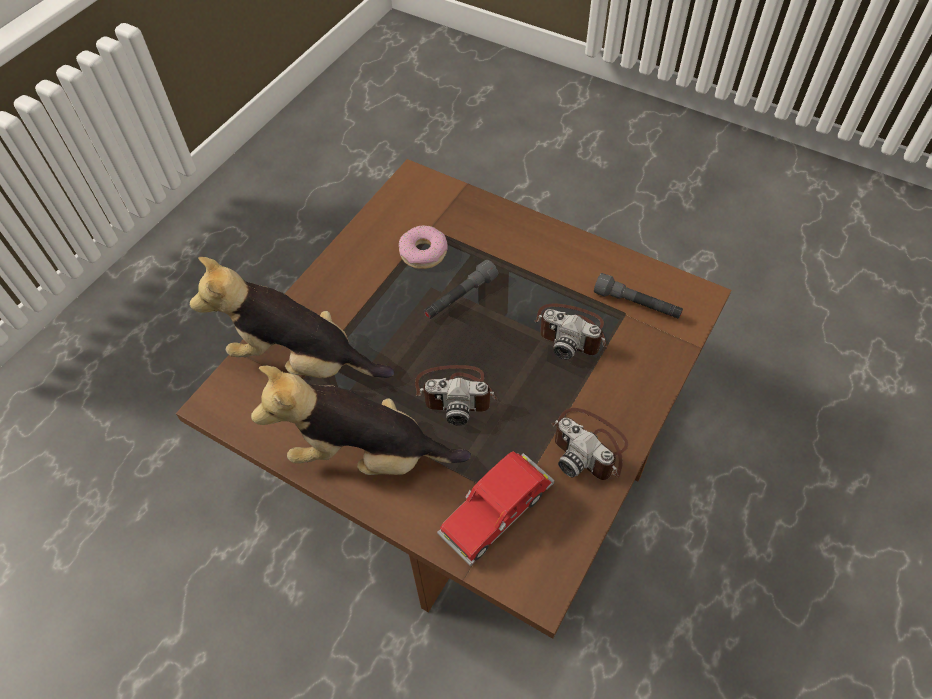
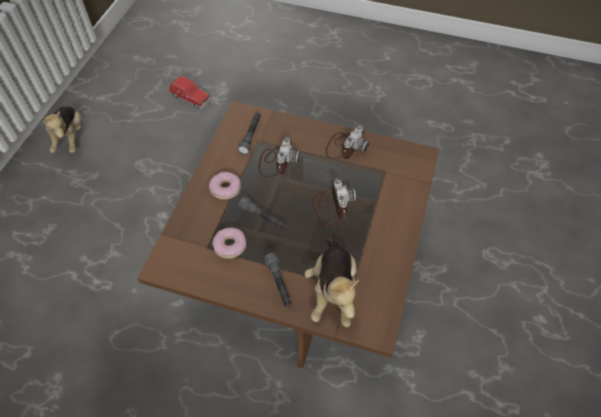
camera: 105 degrees left, 0 degrees up
(340, 299) = (279, 284): none -> grey flashlight
(368, 455) = (383, 238): plush toy -> plush toy (70, 138)
(497, 512) = (393, 176): red toy car -> red toy car (189, 98)
(528, 258) = (225, 189): none -> donut

